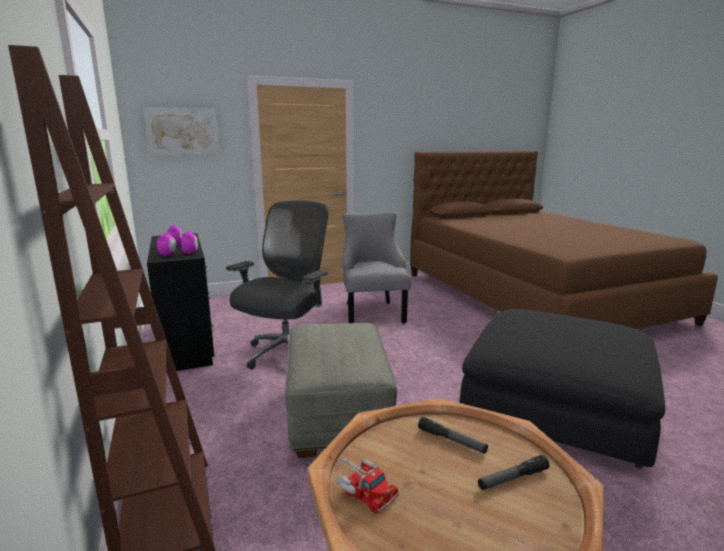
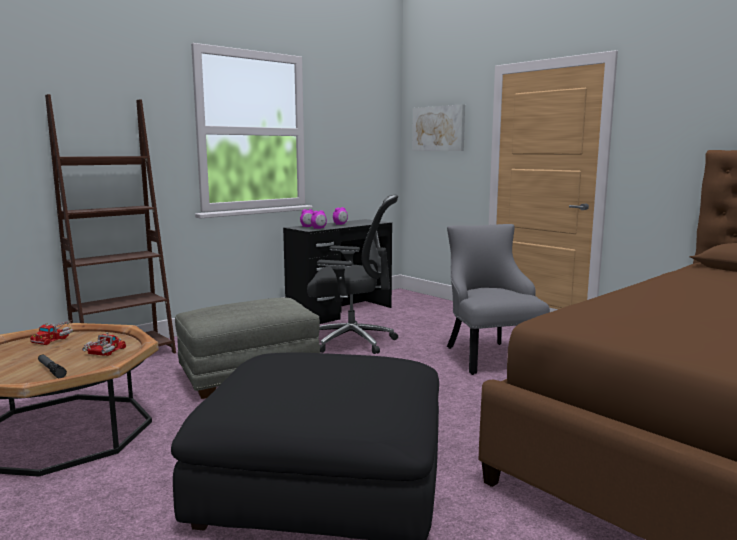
camera: 70 degrees right, 5 degrees down
(373, 314) = (490, 358): grey chair -> grey chair turned 75 degrees counterclockwise
(451, 440) = (103, 353): flashlight -> toy truck

